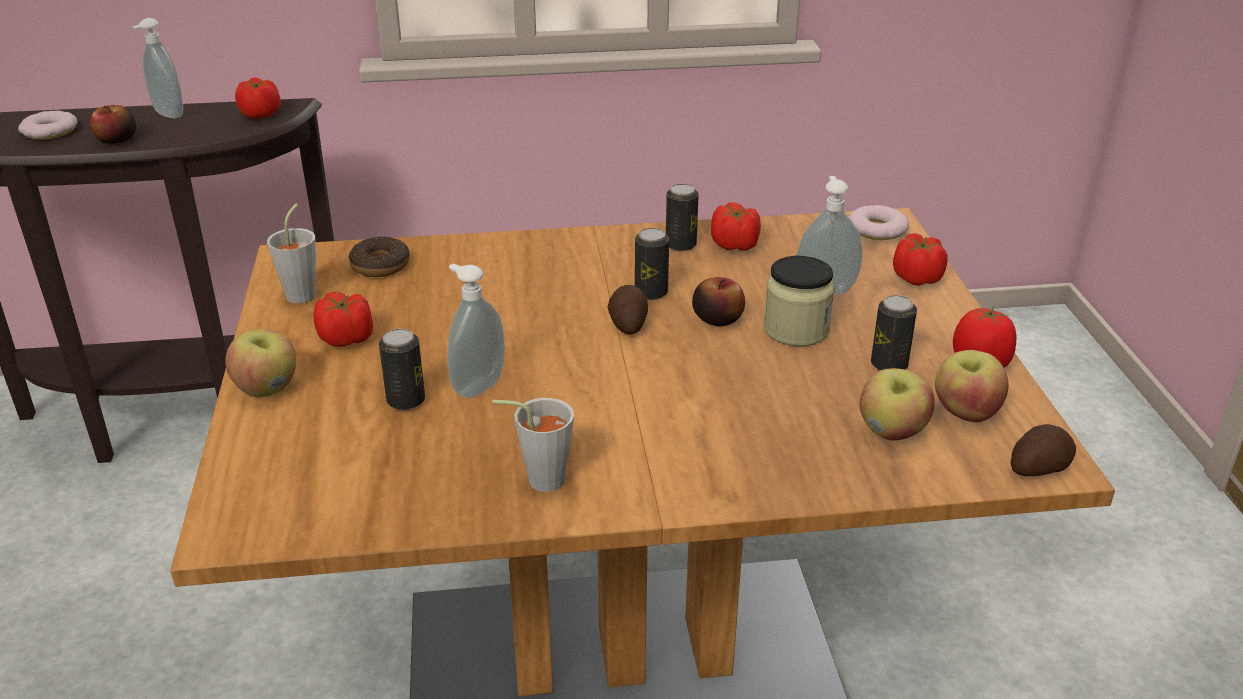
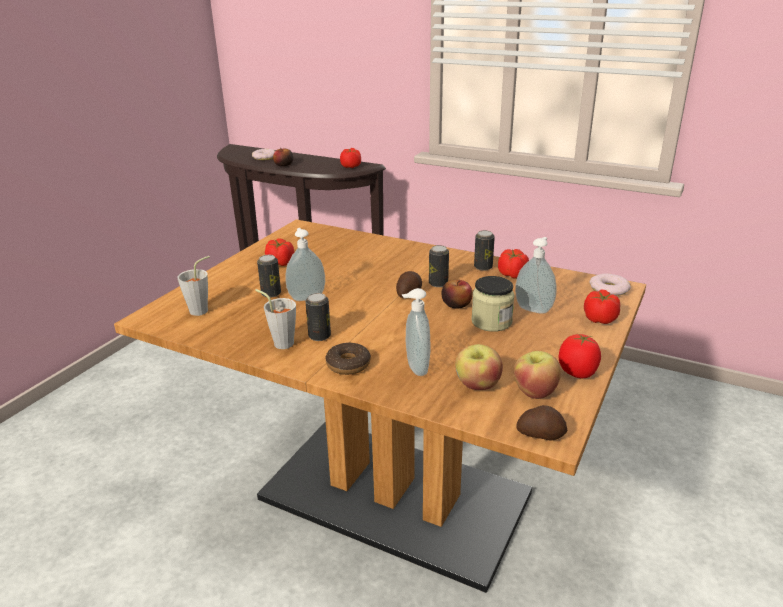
camera: 35 degrees right, 5 degrees down
(167, 115) = (314, 159): soap dispenser -> soap dispenser (415, 368)
(267, 388) = (227, 272): apple -> none
(304, 292) = (288, 241): grey cup -> grey cup (202, 309)
(380, 265) = (332, 239): donut -> donut (348, 364)
(889, 365) = (521, 354): can -> can (319, 336)

